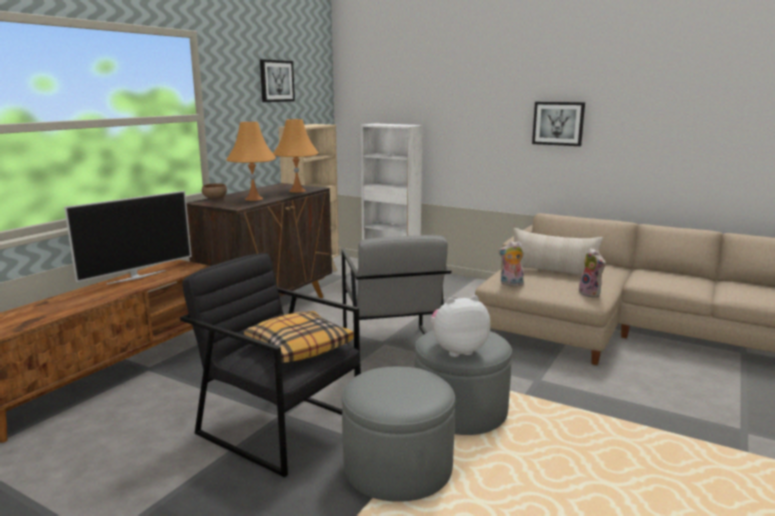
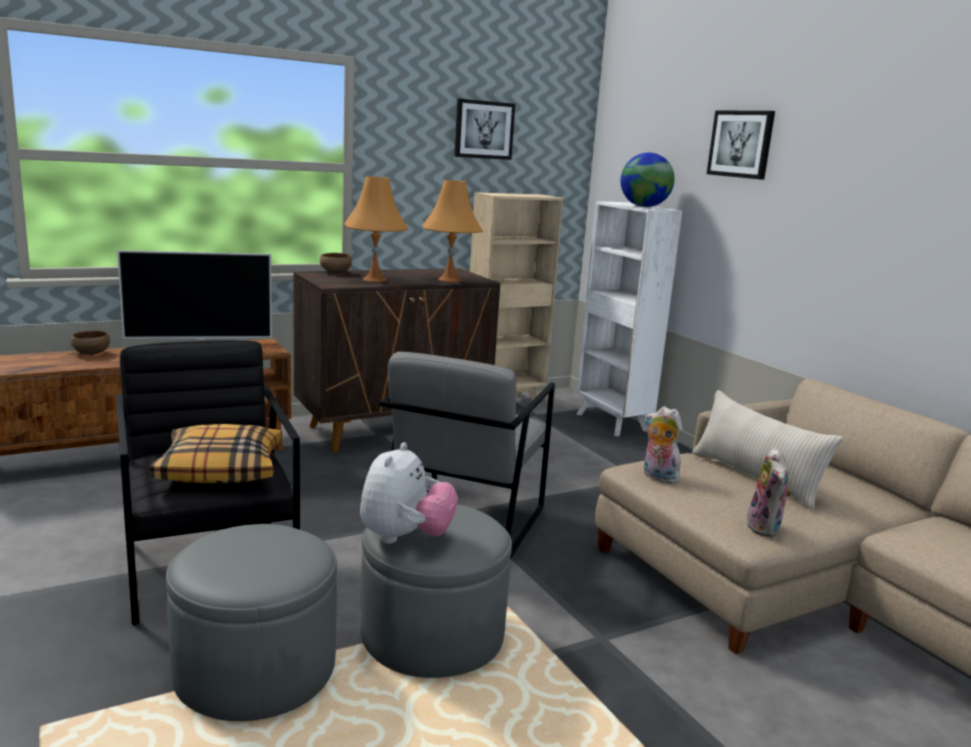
camera: 30 degrees right, 0 degrees up
(54, 301) = (90, 353): none -> brown bowl
(398, 125) = (644, 206): none -> globe
(457, 350) = (405, 538): plush toy -> plush toy turned 90 degrees clockwise
(558, 123) = (874, 229): picture -> picture (741, 144)

